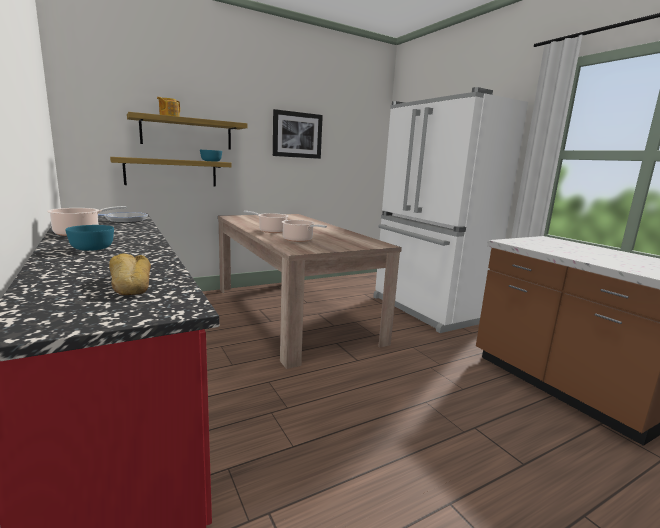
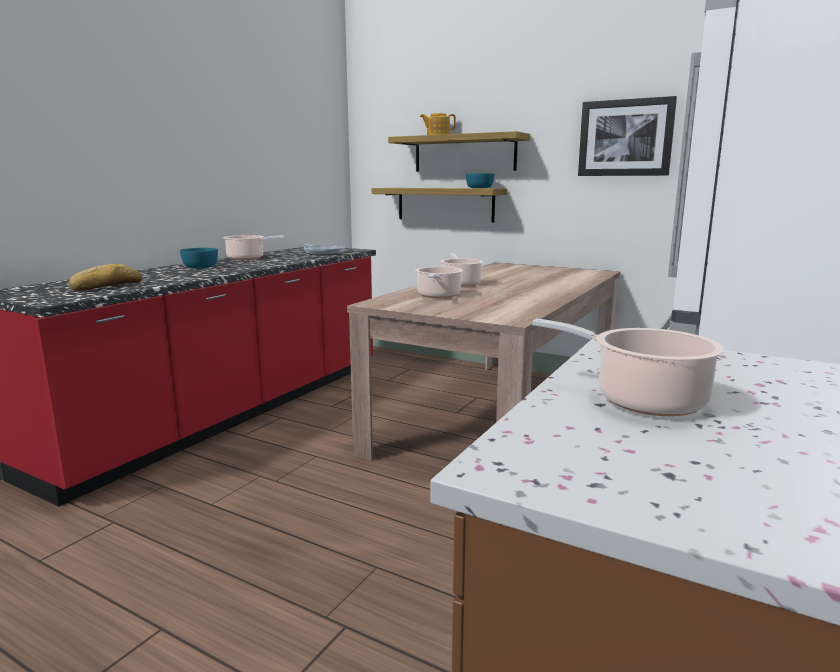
camera: 60 degrees right, 0 degrees up
(588, 255) = (642, 400): none -> cooking pot

